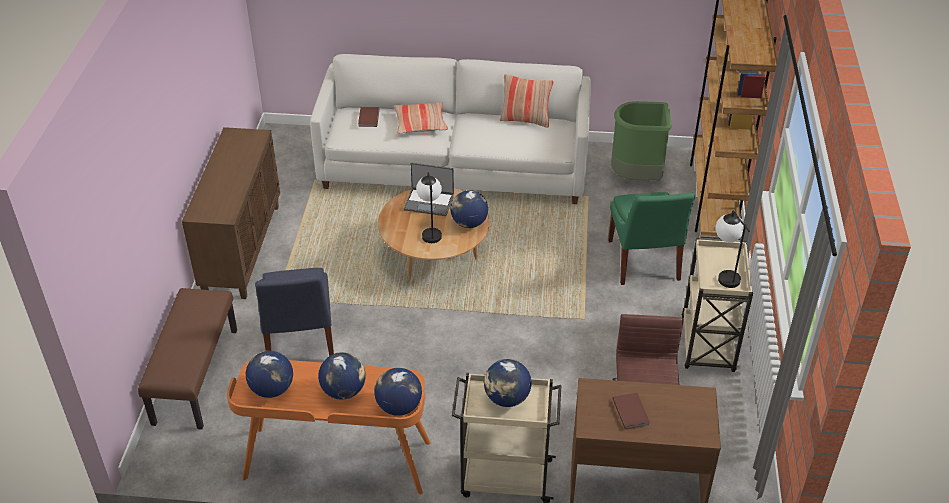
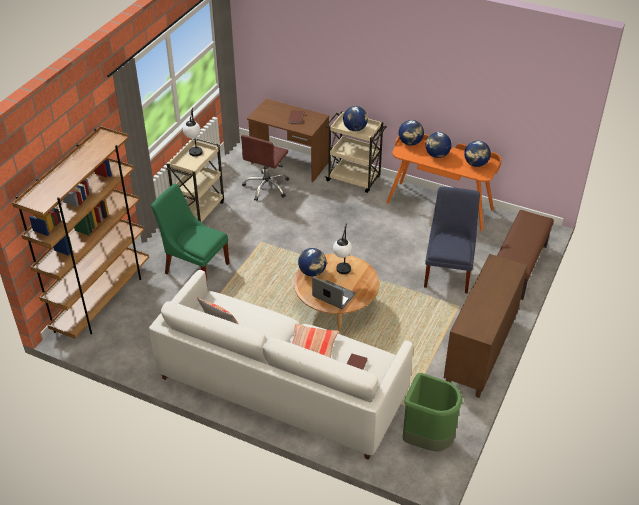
camera: 160 degrees left, 0 degrees up
(637, 178) = (142, 334): green trash can -> green trash can (427, 440)
(643, 262) = (195, 267): green chair -> green chair turned 75 degrees counterclockwise

